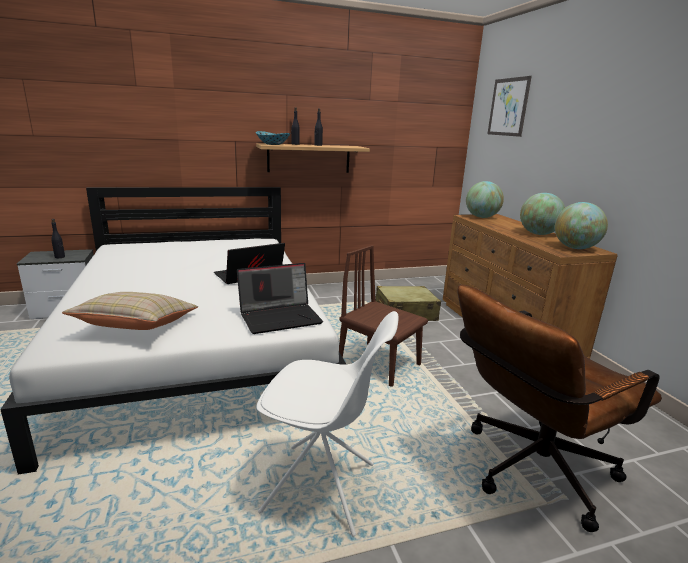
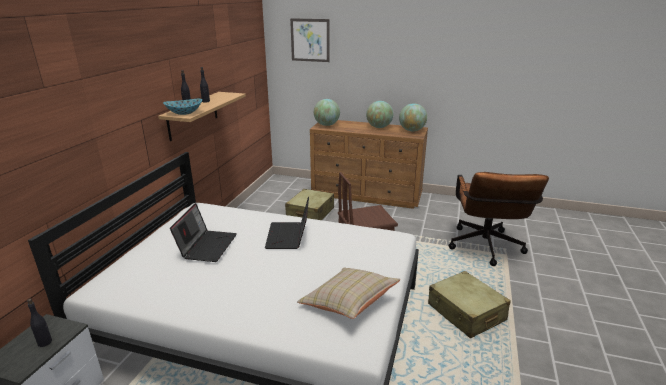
camera: 55 degrees left, 5 degrees up
(281, 317) = (378, 243): laptop -> laptop (207, 245)
(322, 488) = (466, 313): white chair -> beige suitcase

